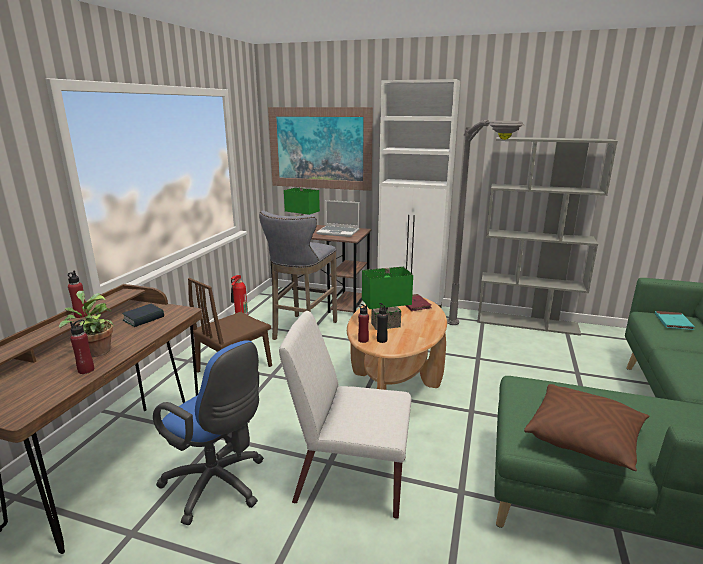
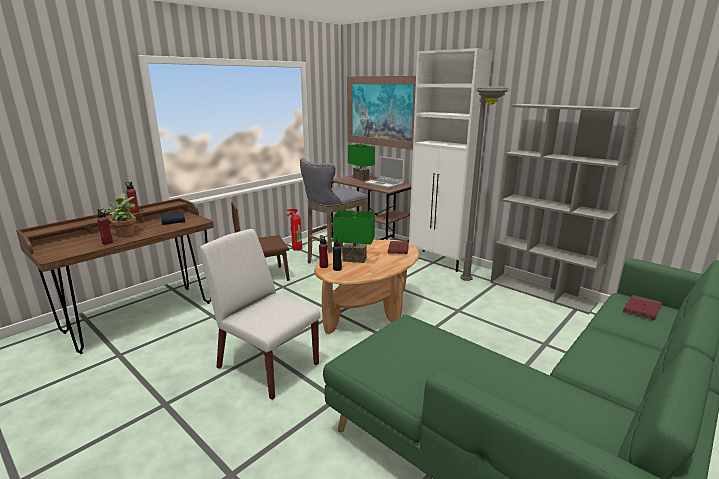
camera: 25 degrees right, 0 degrees up
(219, 486) = (185, 345): blue office chair -> none
(583, 438) = (399, 370): brown pillow -> none
(673, 322) = (642, 309): turquoise book -> red book

